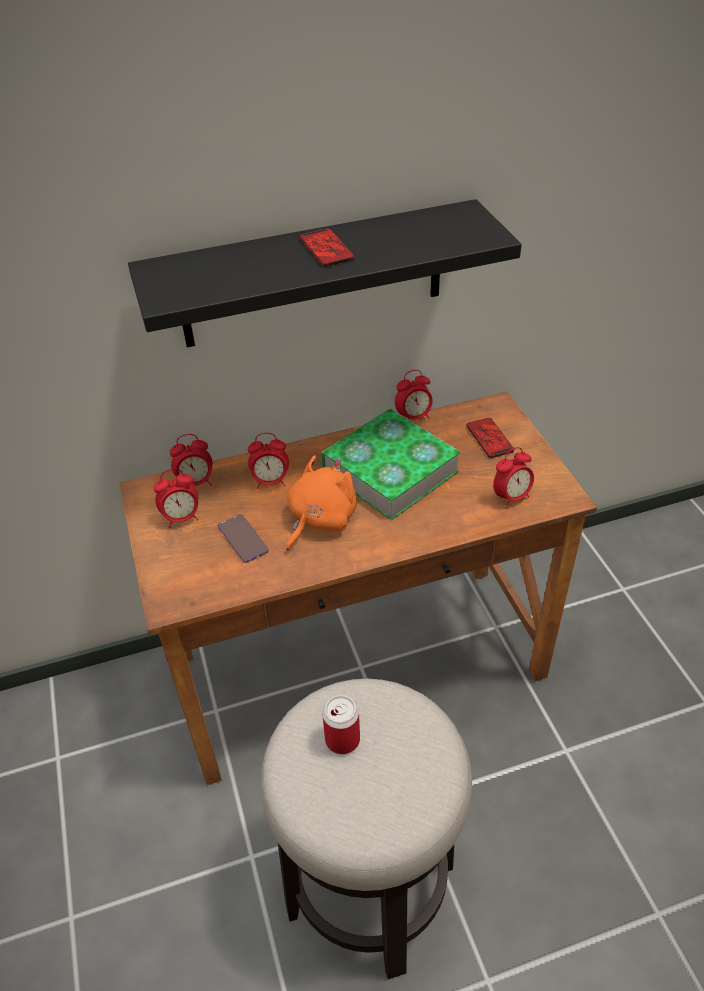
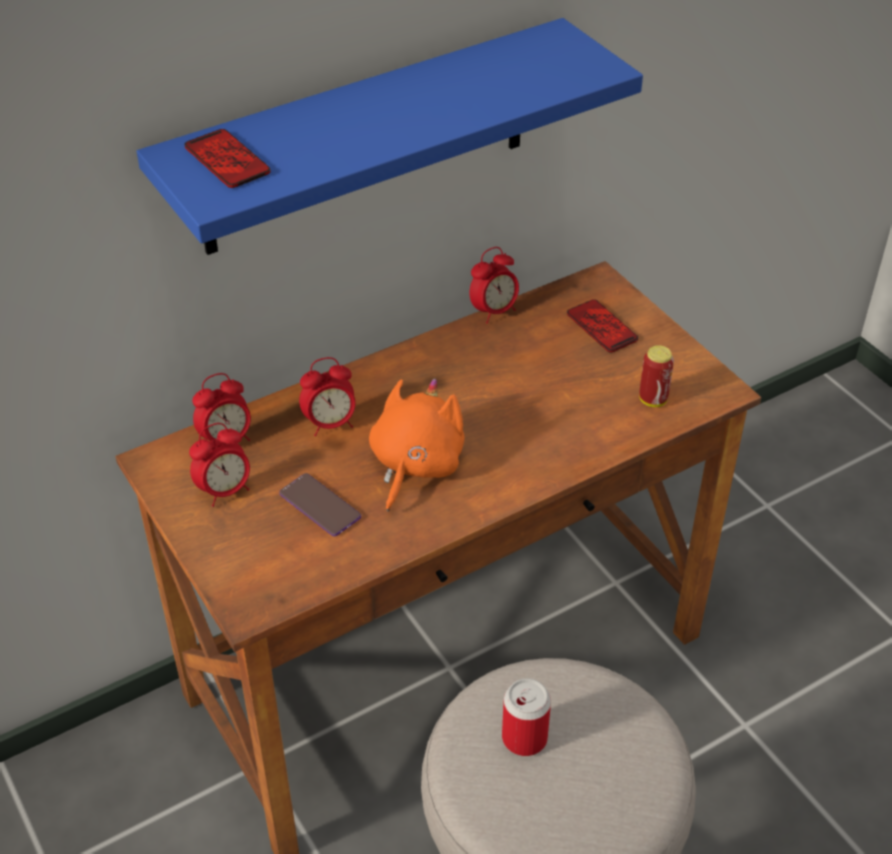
camera: 15 degrees left, 0 degrees up
(313, 275) = (366, 139): black shelf -> blue shelf
(326, 248) = (399, 105): phone -> phone (227, 160)
(390, 470) = (486, 387): book -> none
(511, 497) = (653, 400): alarm clock -> can

